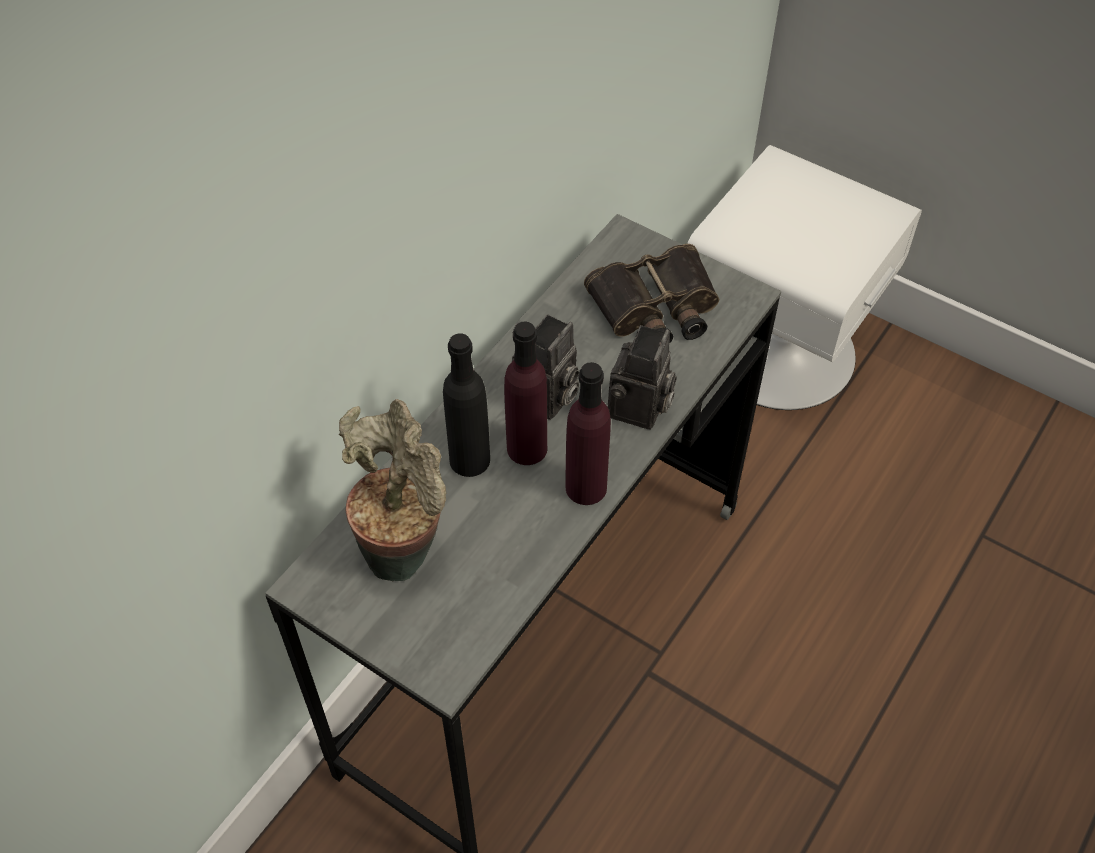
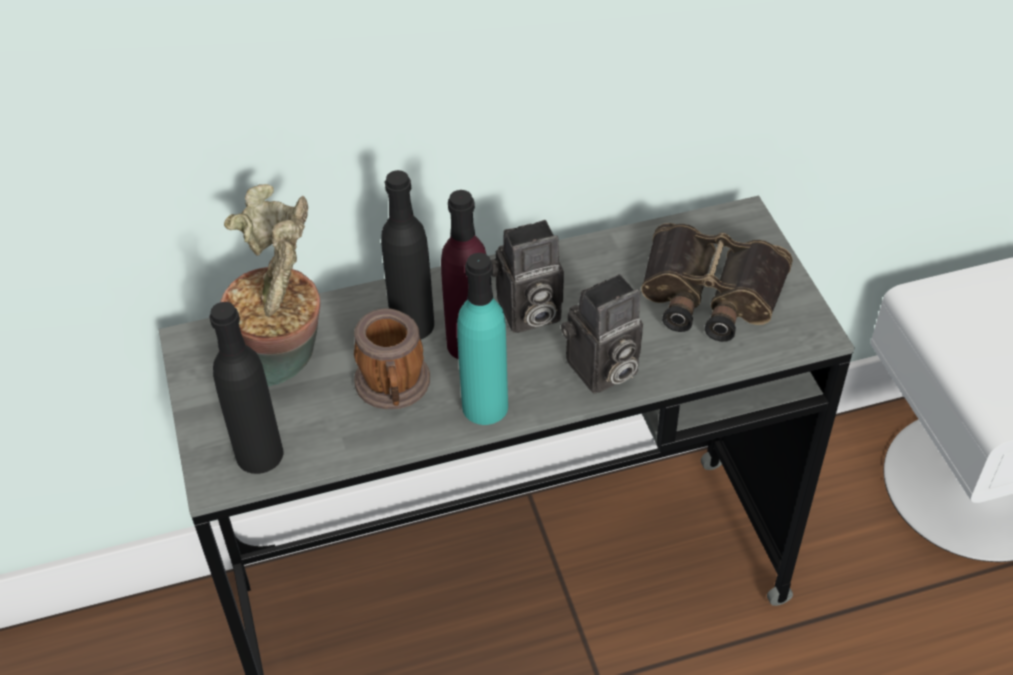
camera: 40 degrees right, 5 degrees down
(457, 634) = (259, 454): none -> black bottle
(506, 517) = (394, 388): none -> mug
(586, 487) = (485, 406): purple bottle -> turquoise bottle

